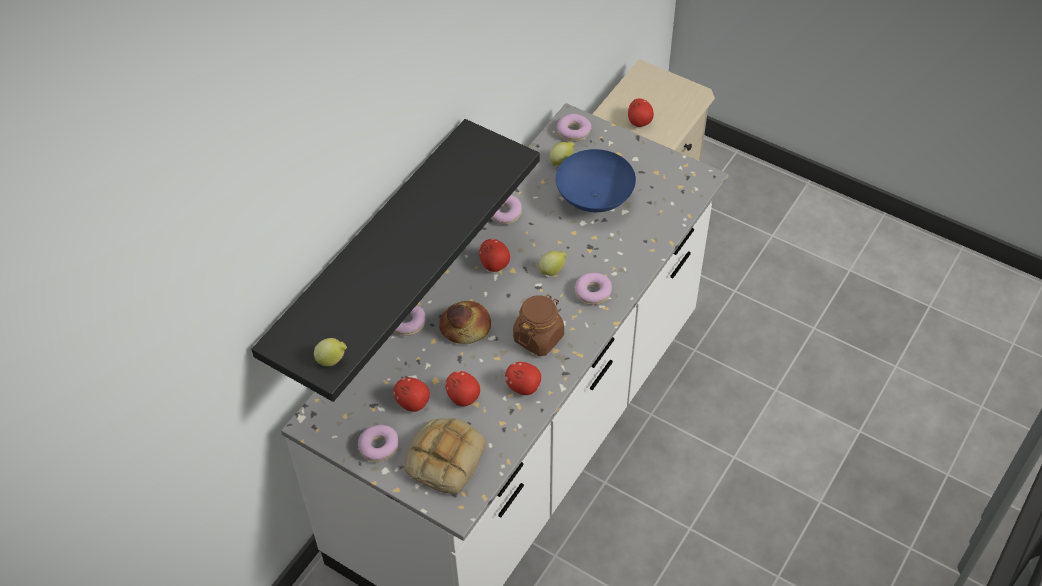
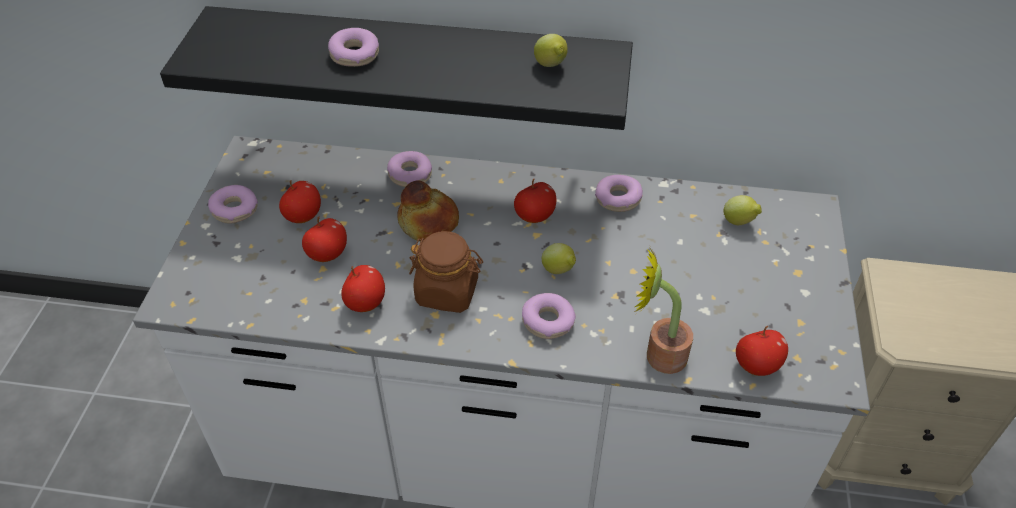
camera: 65 degrees right, 5 degrees down
(332, 360) = (206, 59): lemon -> lemon (551, 66)
(444, 457) = (237, 267): bread -> none
(573, 132) = (796, 217): donut -> donut (354, 55)
(594, 197) = (705, 271): blue bowl -> none
(639, 122) = (920, 311): apple -> apple (757, 365)
(646, 249) = (657, 355): none -> potted plant

